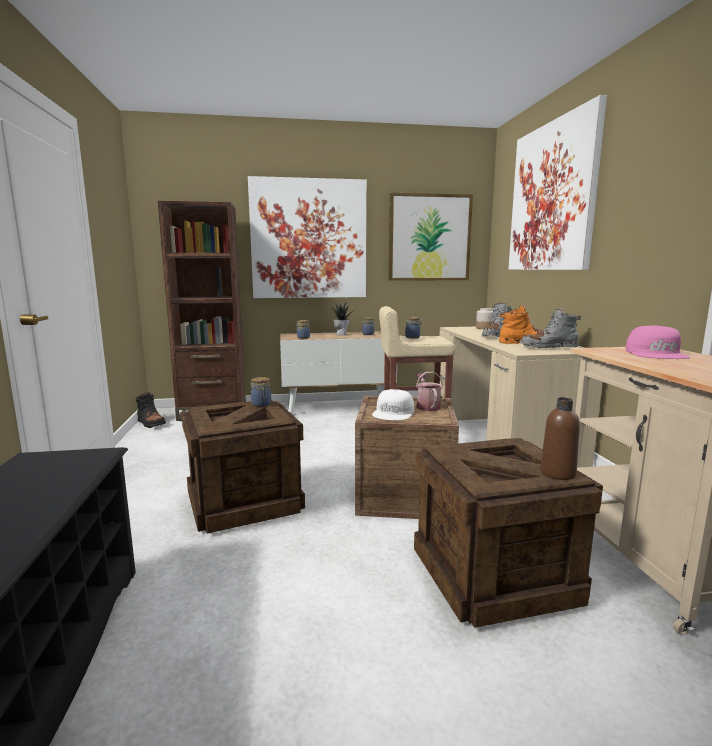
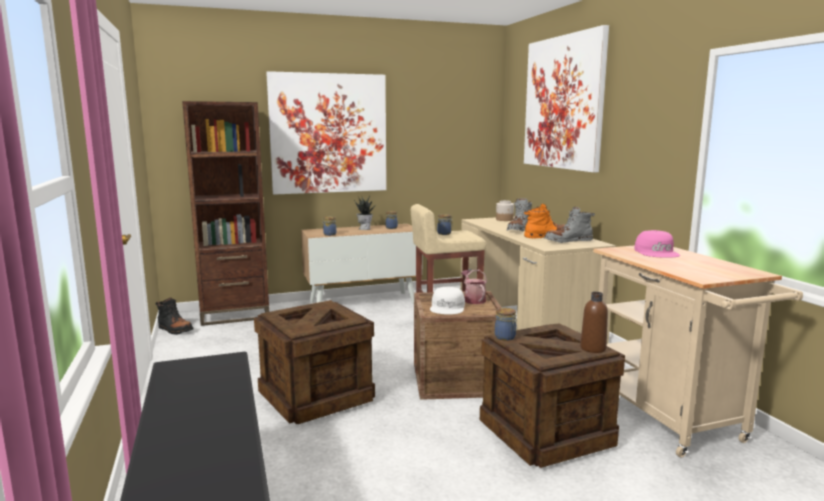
camera: 10 degrees left, 0 degrees up
(261, 404) = (326, 306): jar -> jar (505, 337)
(429, 238) = (446, 130): picture -> none

